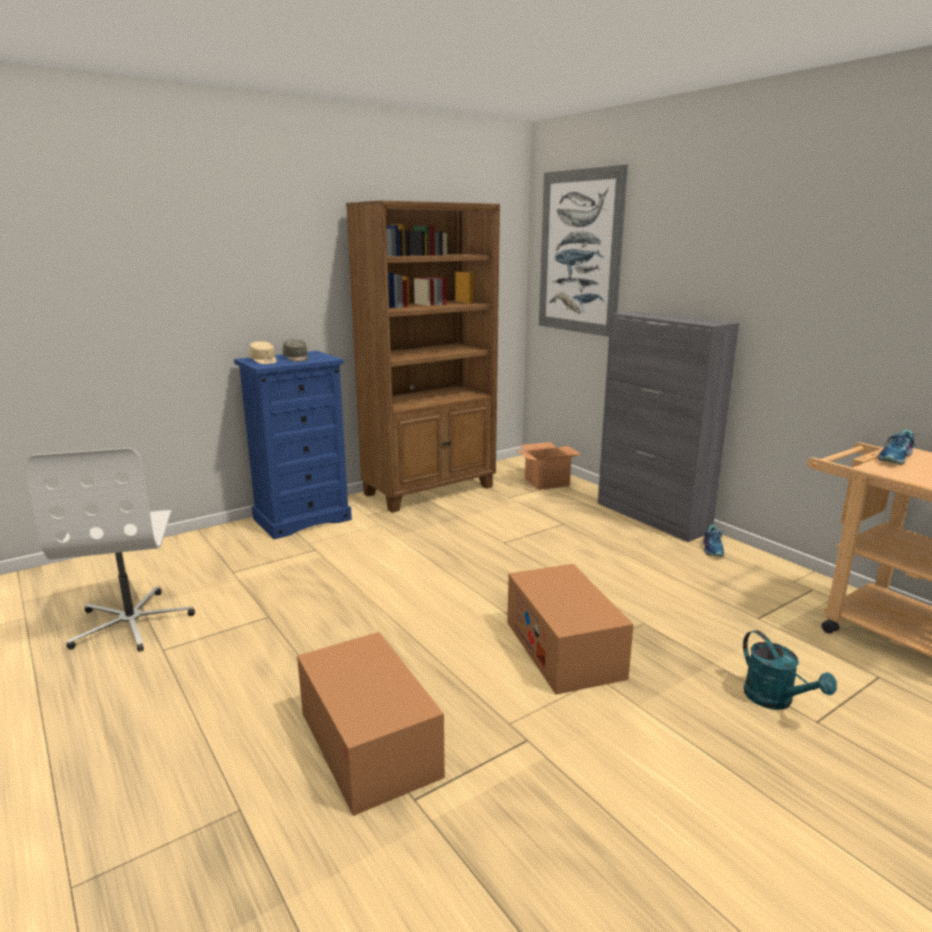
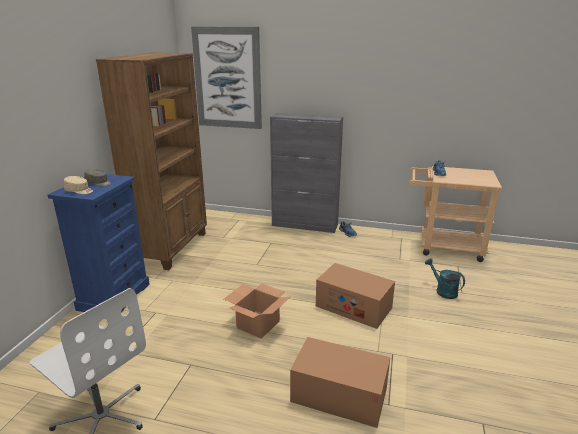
camera: 40 degrees left, 5 degrees up
(546, 482) = (231, 221): cardboard box -> cardboard box (258, 325)
(775, 700) = (443, 291): turquoise watering can -> turquoise watering can turned 150 degrees counterclockwise

